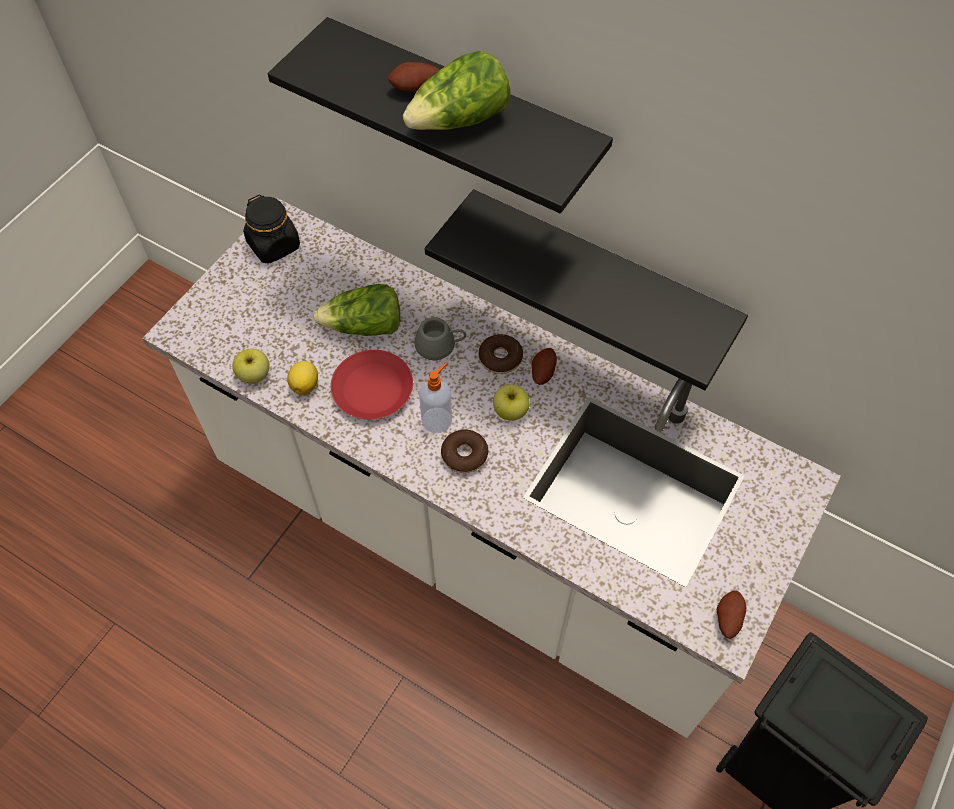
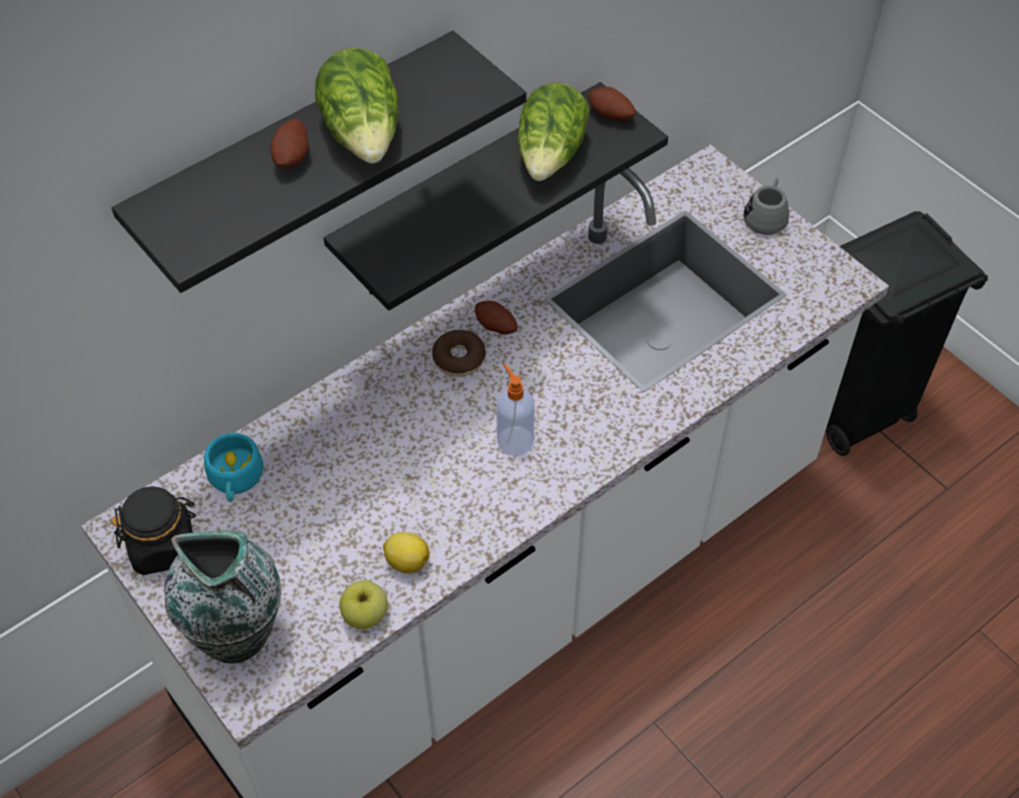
camera: 70 degrees left, 5 degrees down
(220, 309) = (238, 633): none -> vase
(339, 263) = (235, 479): none -> turquoise cup
(364, 326) = (349, 478): lettuce -> lettuce (551, 155)
(372, 388) = (444, 492): red plate -> none
(440, 345) = (414, 409): grey mug -> grey mug (766, 216)
(464, 455) = (571, 428): donut -> none
(510, 411) = (532, 370): apple -> none
(727, 618) = (827, 275): potato -> potato (610, 116)

